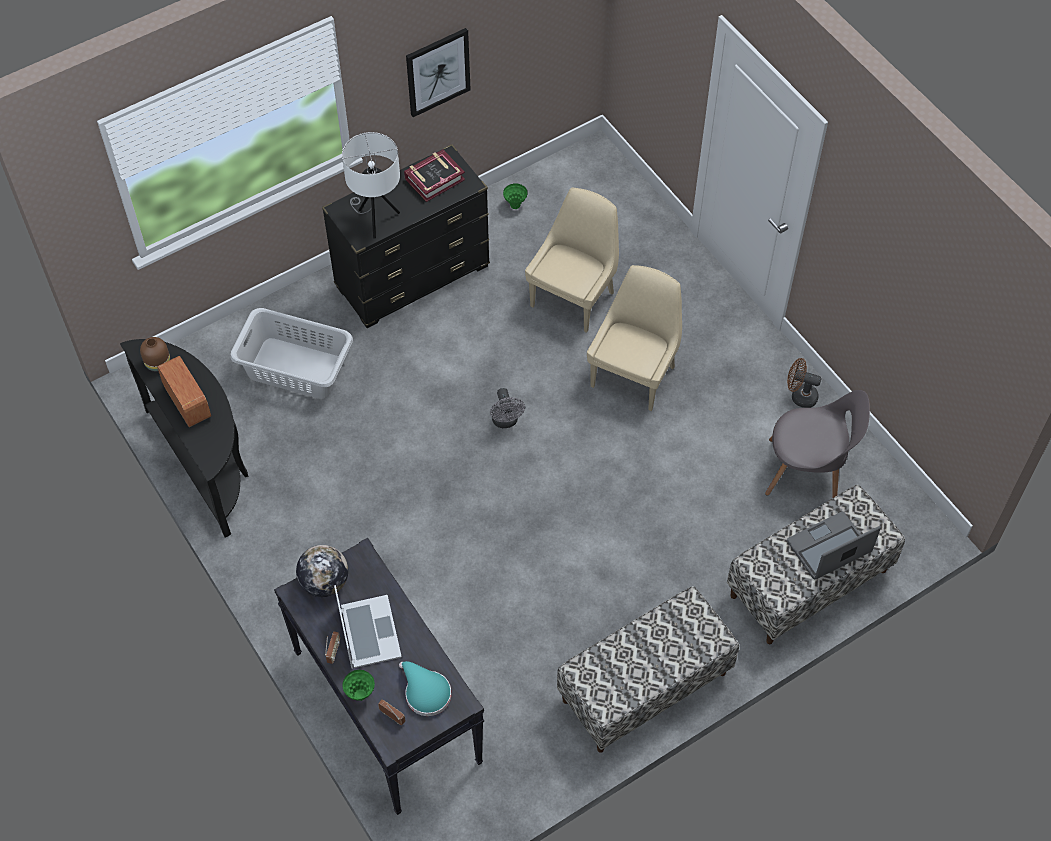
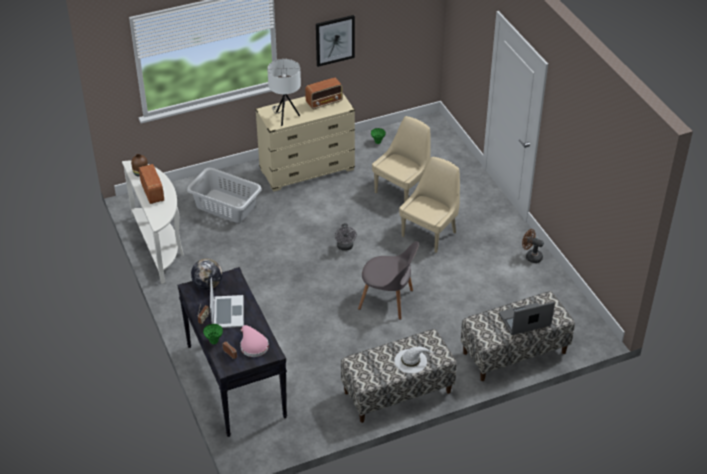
camera: 10 degrees right, 15 degrees down
(206, 462) = (160, 245): black console table -> white console table
(412, 277) = (307, 170): black dresser -> beige dresser
(425, 692) = (253, 345): turquoise hat -> pink hat
(434, 179) = (324, 102): book -> radio
(669, 654) = (411, 361): none -> white hat
(807, 471) = (527, 295): grey chair -> grey chair (388, 300)

